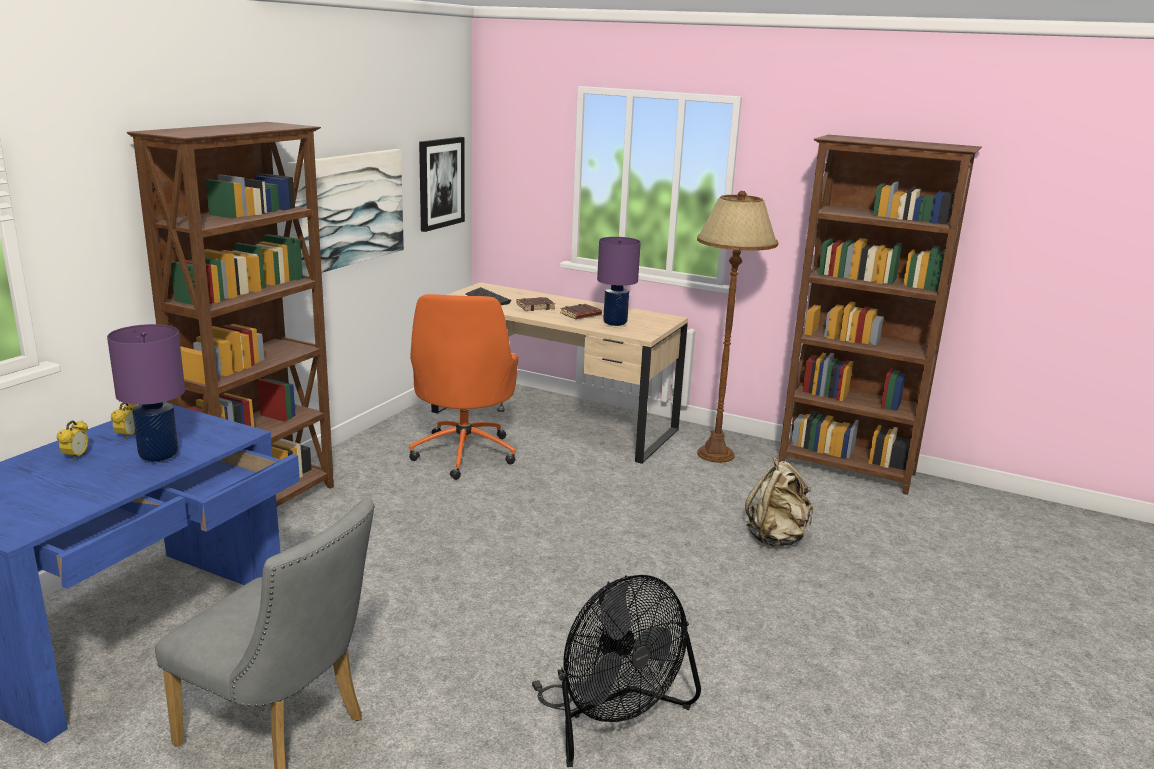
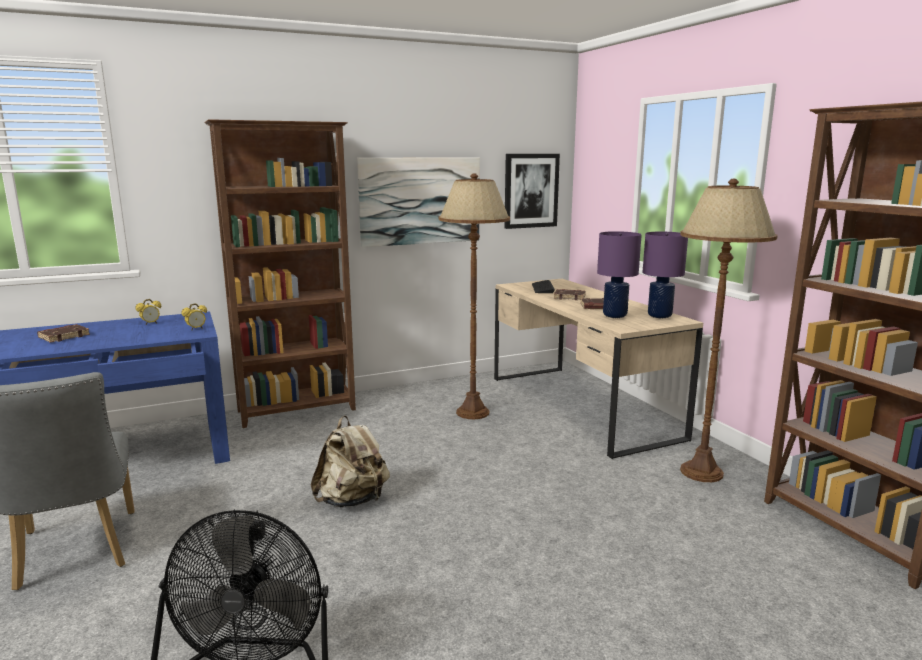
camera: 40 degrees right, 5 degrees down
(48, 482) = (64, 336): none -> brown book
(76, 457) = (105, 328): alarm clock -> alarm clock (196, 329)
(159, 457) = (135, 336): purple table lamp -> purple table lamp (659, 317)
(464, 454) = (472, 412): orange office chair -> brown floor lamp
(776, 538) = (658, 571): beige backpack -> beige backpack (352, 500)

